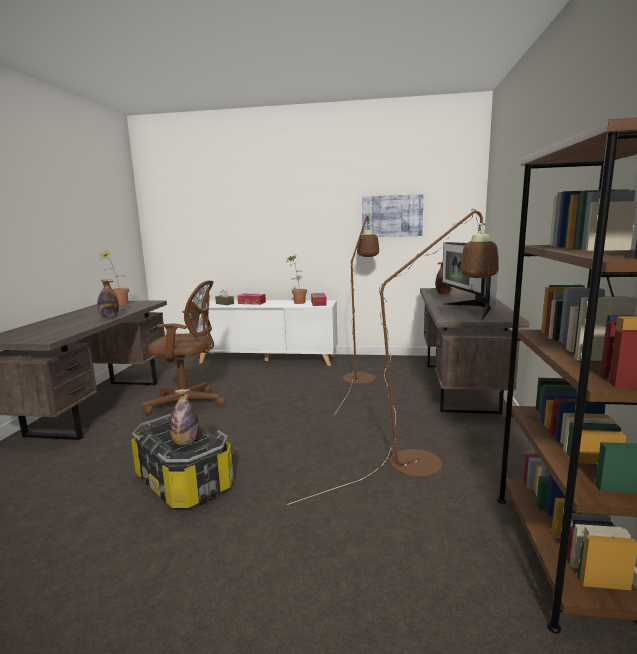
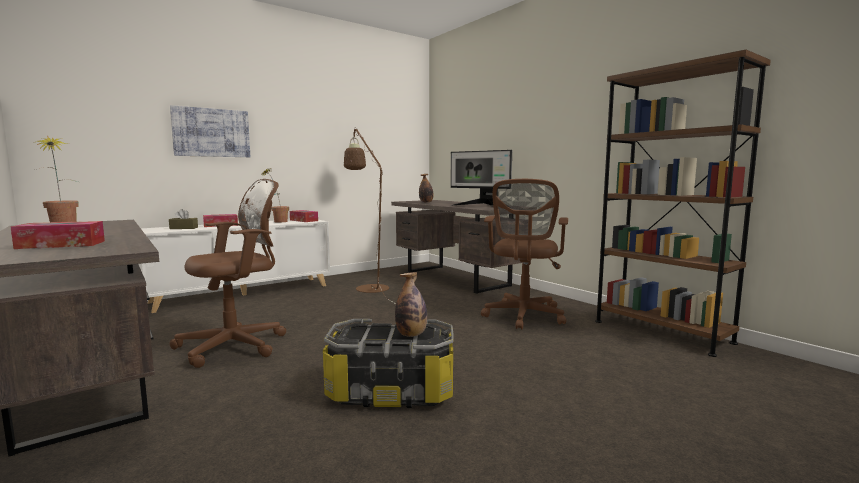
camera: 45 degrees left, 5 degrees down
(51, 328) = (61, 245): none -> tissue box
(109, 317) = (122, 232): bottle -> none
(392, 216) = (360, 134): picture -> picture (211, 132)
(426, 458) = (523, 317): brown floor lamp -> brown office chair

